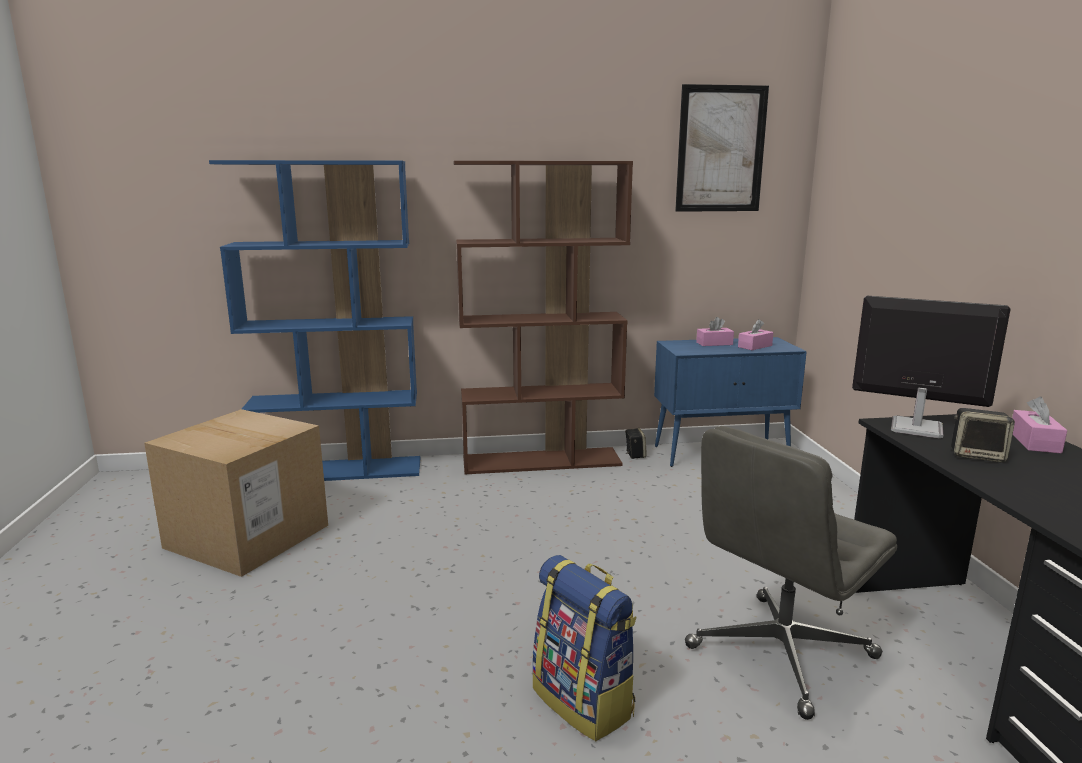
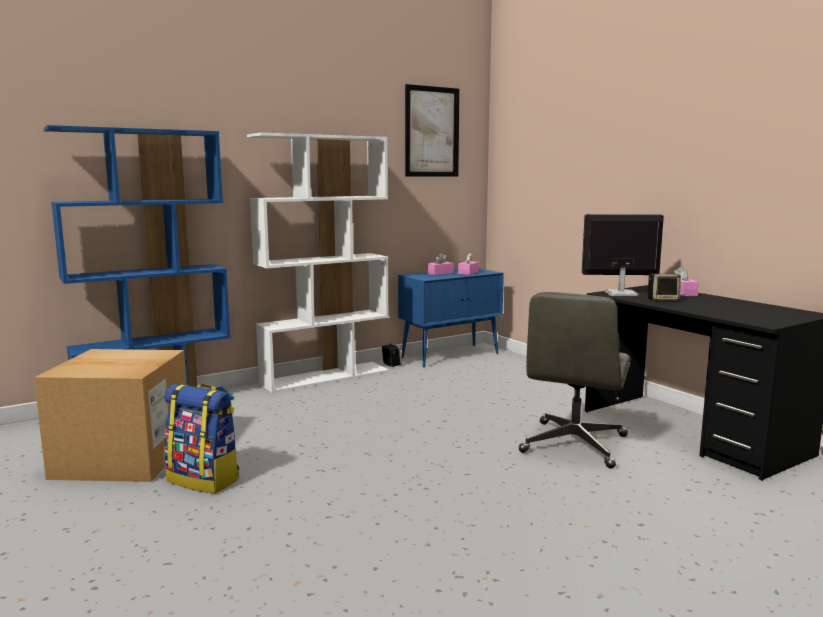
camera: 25 degrees left, 5 degrees down
(542, 461) = (325, 377): brown bookcase -> white bookcase
(584, 701) = (484, 489): backpack -> backpack (204, 480)

